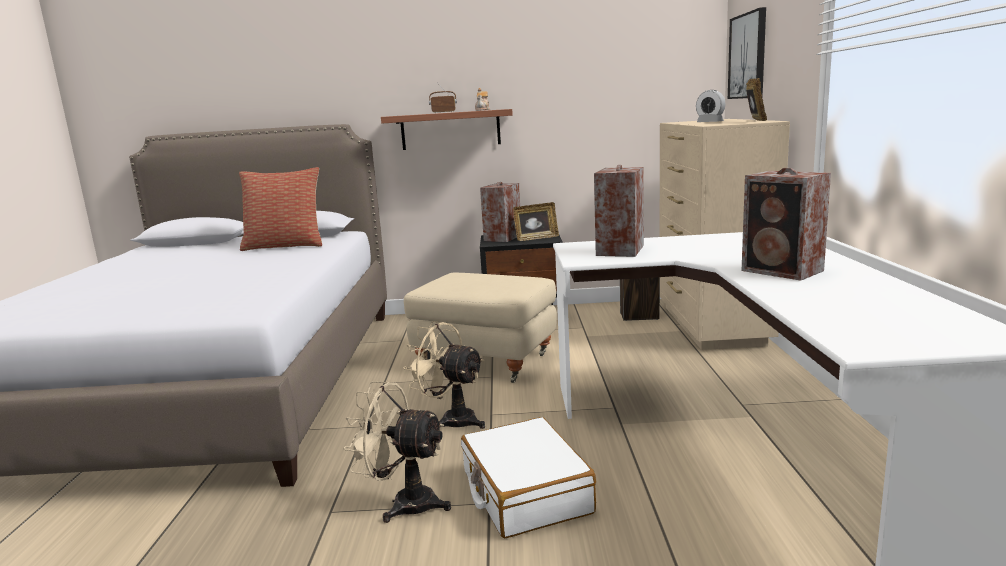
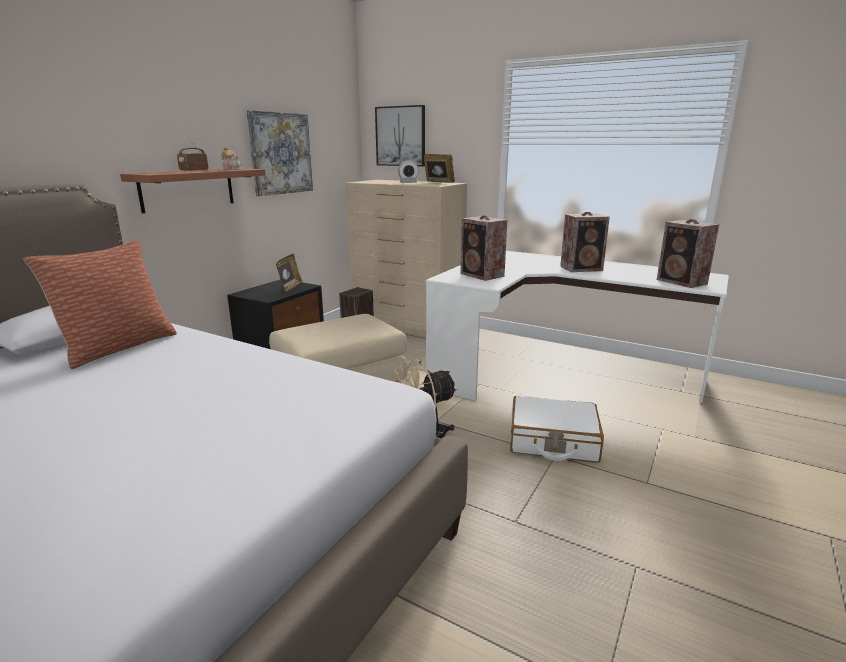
camera: 60 degrees left, 5 degrees up
(404, 503) = (530, 486): beige fan -> none
(501, 238) = (260, 293): speaker -> speaker (682, 282)
(572, 91) = (280, 153): none -> picture

